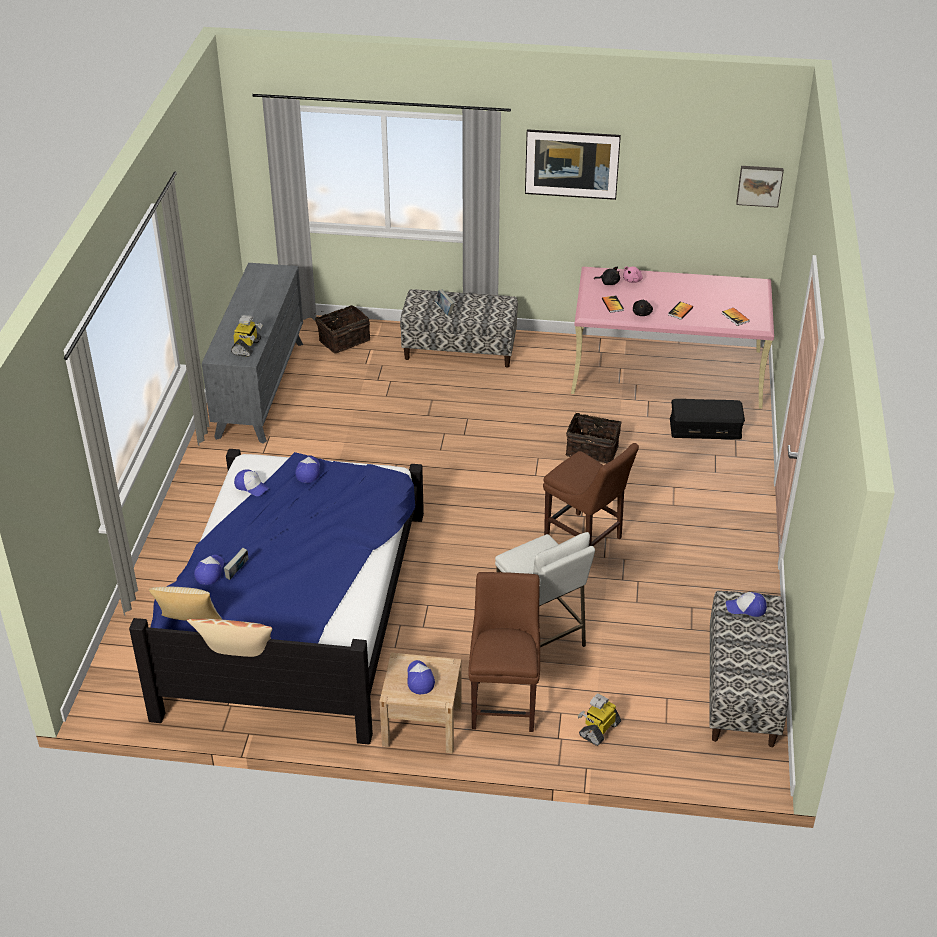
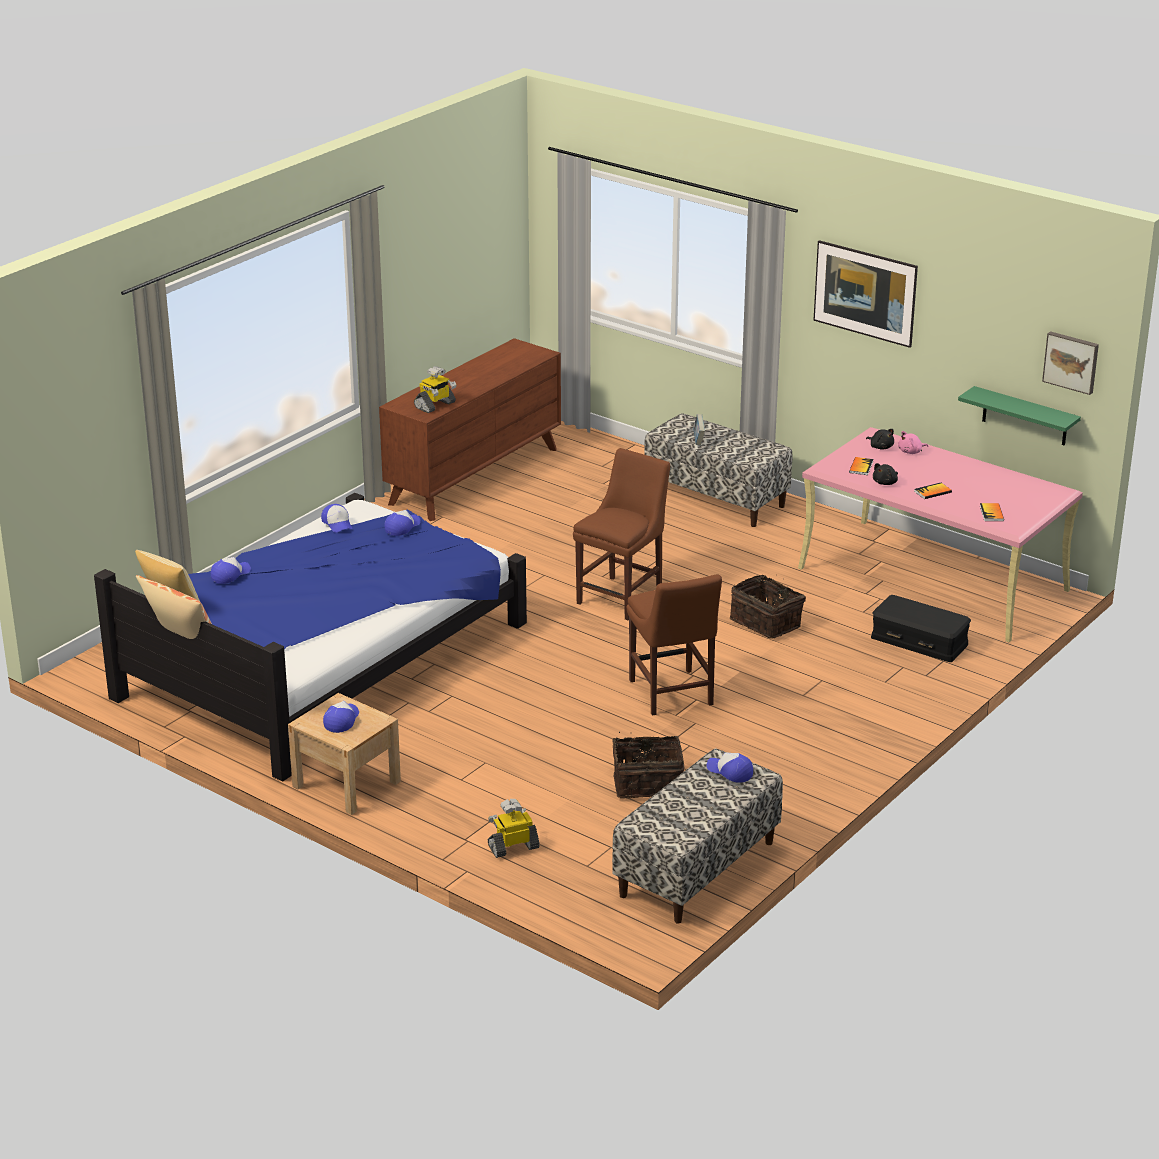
camera: 30 degrees right, 10 degrees down
(237, 572) = (255, 583): book -> none
(260, 388) = (474, 476): grey dresser -> brown dresser
(343, 340) = (602, 457): basket -> basket (647, 783)
(504, 702) = (443, 794): brown chair -> brown chair (622, 596)
(541, 635) = (538, 755): white stool -> none
(718, 233) = (1025, 416): none -> green shelf

